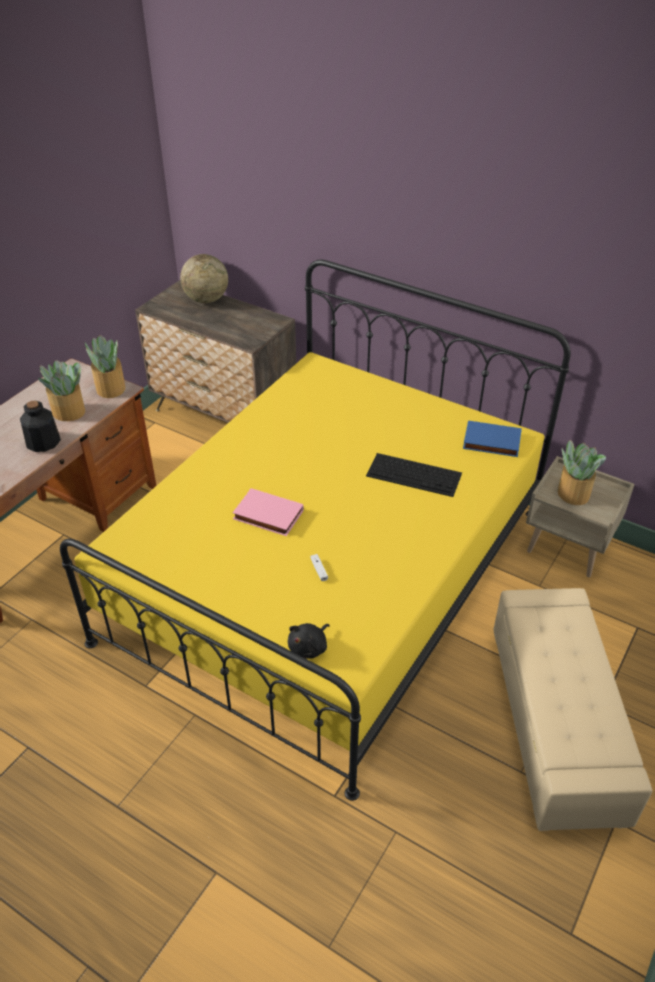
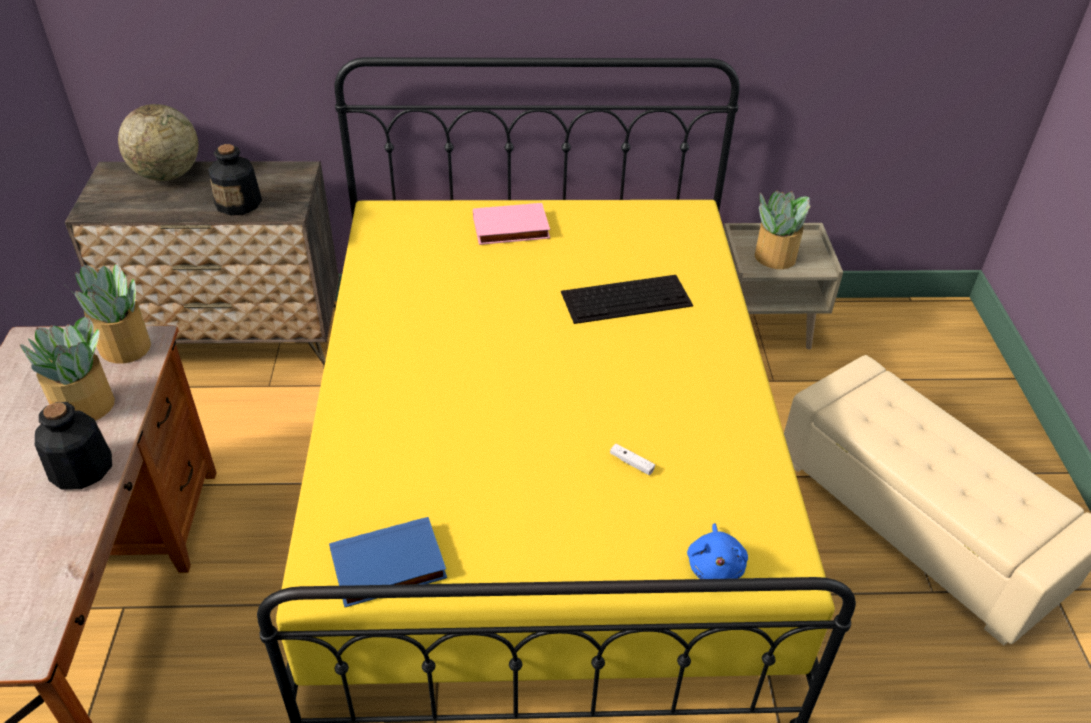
camera: 35 degrees left, 0 degrees up
(228, 329) = (239, 203): none -> bottle
(267, 516) = (502, 426): pink book -> pink book (510, 229)
(309, 647) = (715, 566): black plush toy -> blue plush toy
(491, 442) = (672, 229): blue book -> blue book (388, 568)

